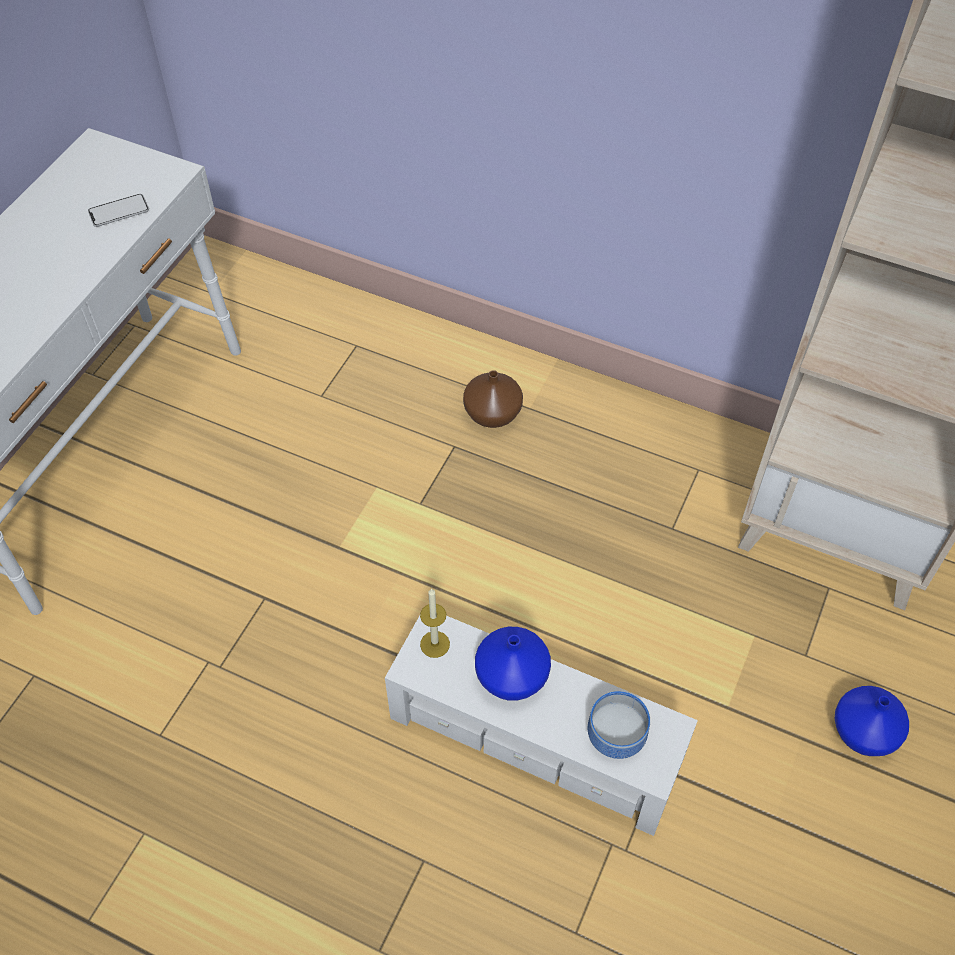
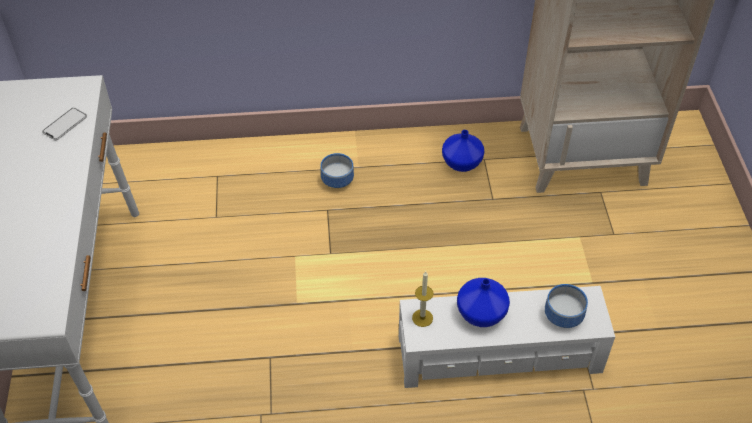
camera: 30 degrees left, 5 degrees down
(493, 413) = (337, 179): brown vase -> bowl
(865, 732) = (672, 259): blue vase -> blue vase (462, 162)

